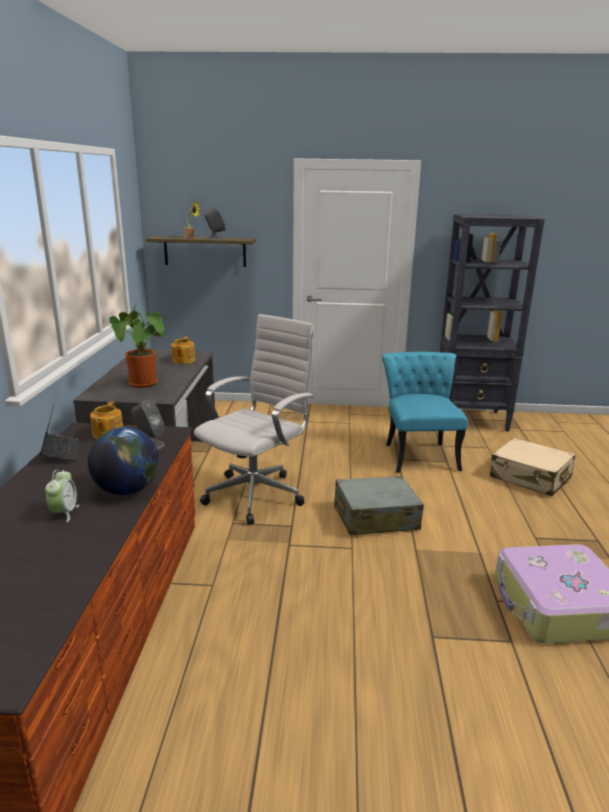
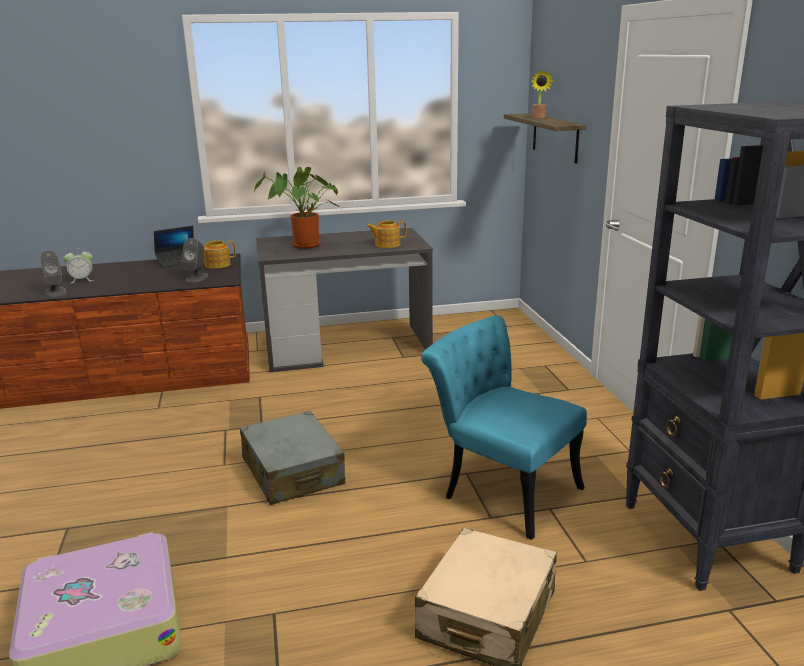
camera: 75 degrees right, 0 degrees up
(127, 490) = (114, 287): globe -> none
(215, 238) = (547, 120): grey speaker -> grey speaker (55, 292)
(257, 494) = (321, 397): white office chair -> none
(418, 453) = (501, 489): turquoise chair -> turquoise chair turned 120 degrees counterclockwise

